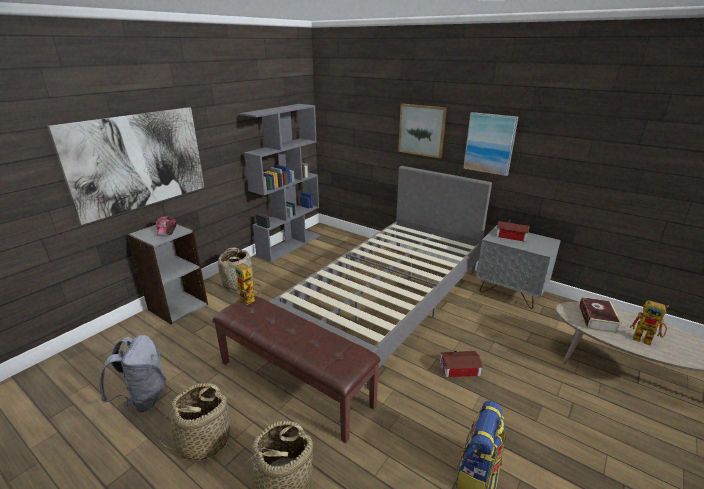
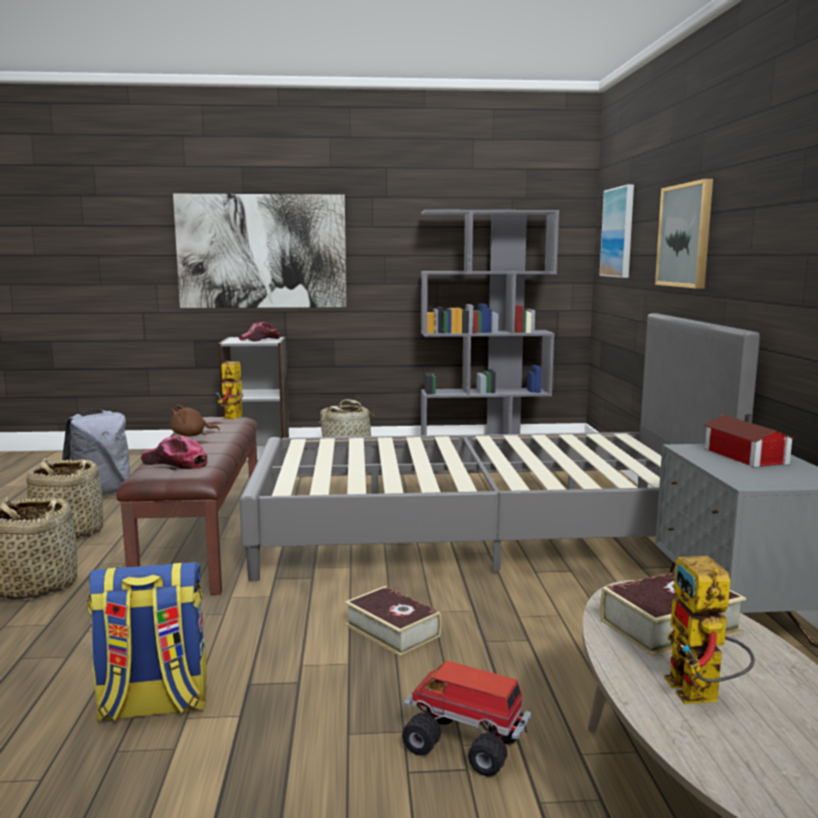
camera: 50 degrees right, 15 degrees down
(270, 328) = (191, 435): none -> brown plush toy
(330, 354) = (175, 463): none -> cap
(461, 369) = (392, 630): toy house -> book
(489, 143) = (762, 242): picture -> picture (618, 232)
(558, 394) = (466, 744): none -> toy truck

